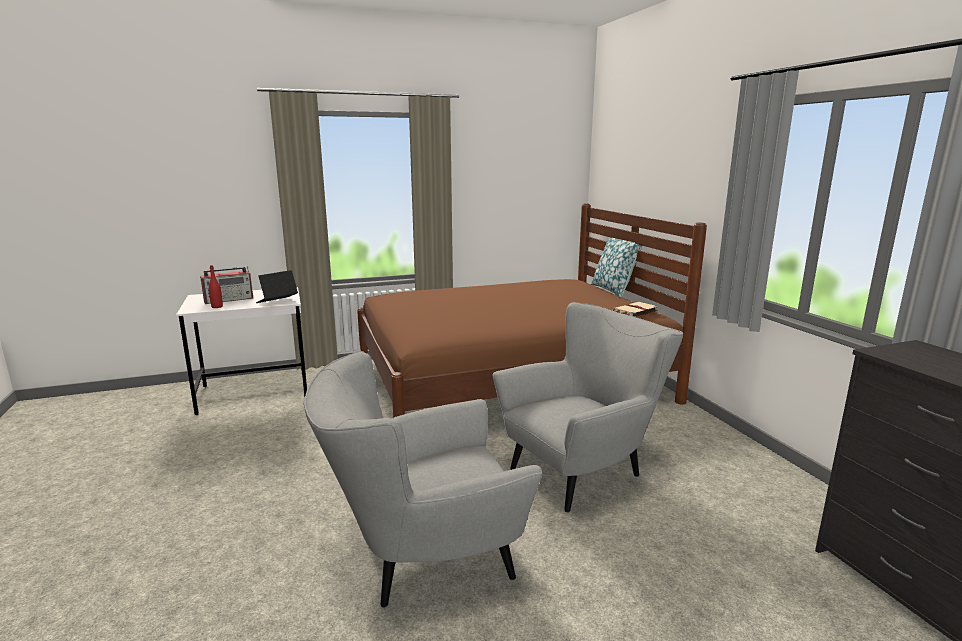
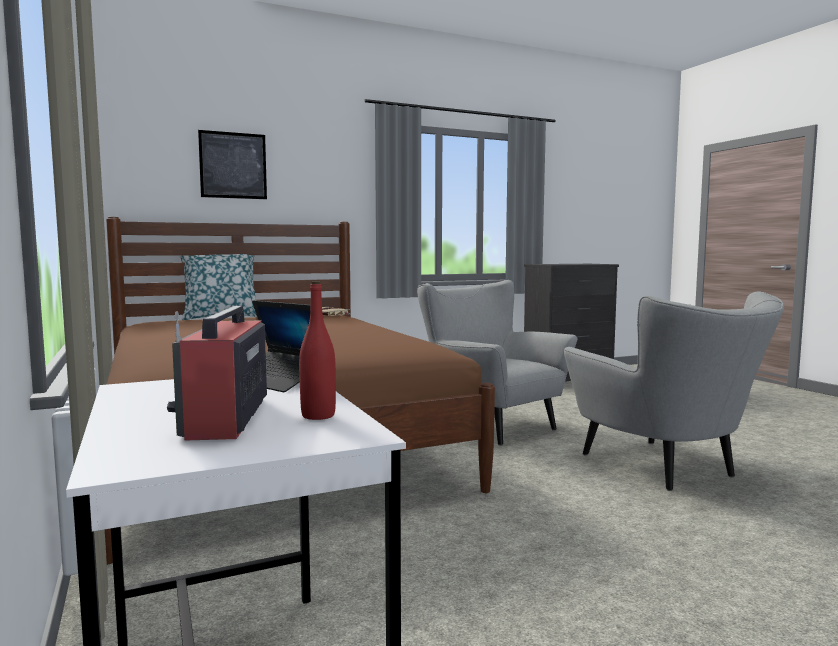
camera: 95 degrees left, 10 degrees down
(229, 299) = (226, 417): radio -> radio turned 150 degrees counterclockwise
(646, 163) = (233, 165): none -> picture

